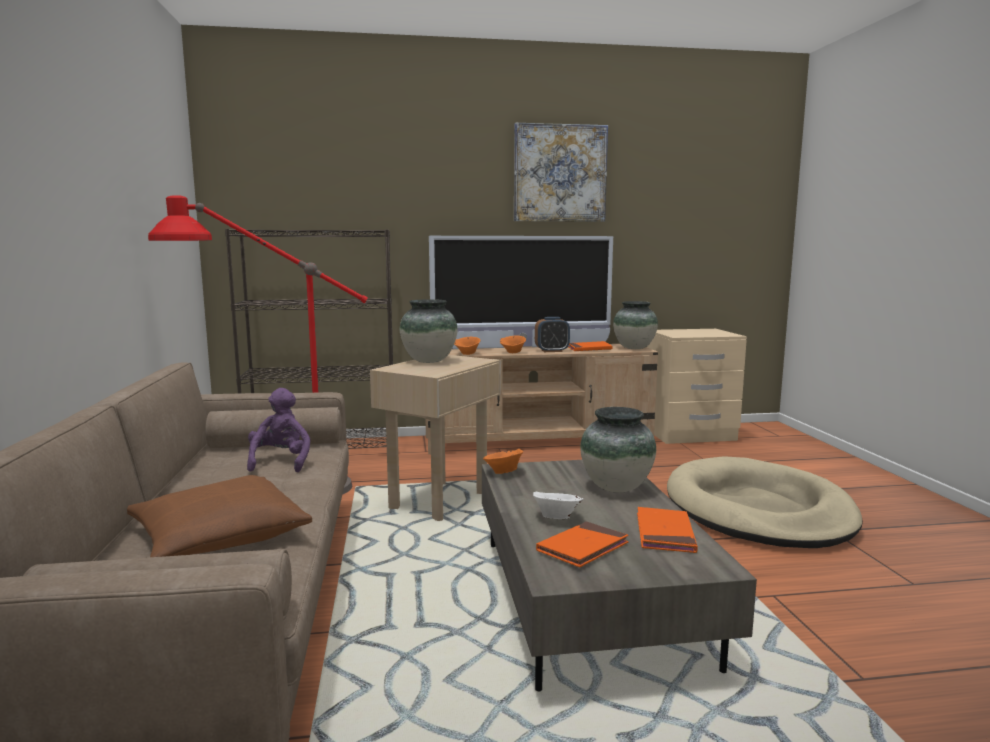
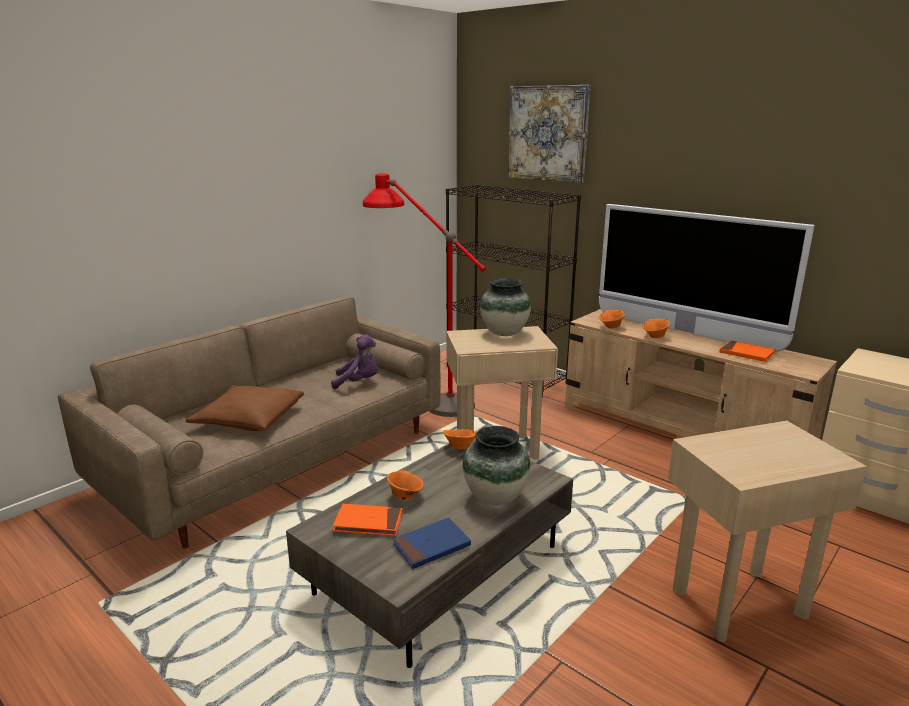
camera: 50 degrees right, 10 degrees up
(281, 462) = (358, 382): purple plush toy -> purple plush toy turned 45 degrees clockwise
(552, 351) = (697, 345): alarm clock -> none
(556, 518) = (405, 496): white bowl -> orange bowl
(559, 173) = (767, 141): picture -> picture (548, 133)
(634, 348) = (804, 367): vase -> none
(665, 534) = (431, 546): orange book -> blue book
(758, 510) = (737, 601): beige dog bed -> beige side table

